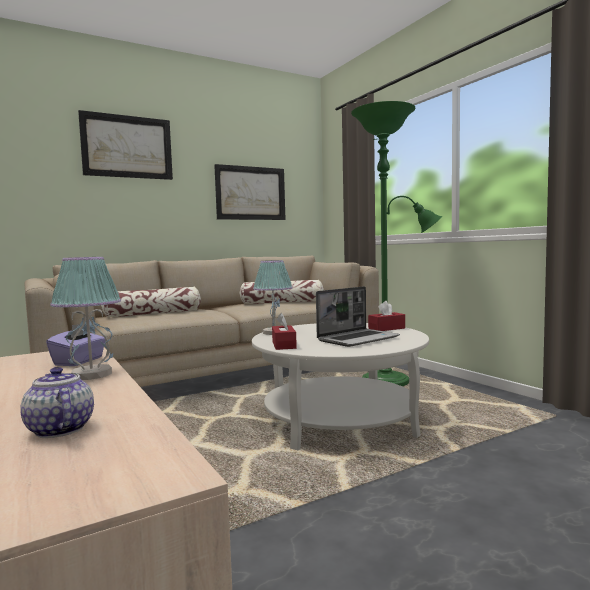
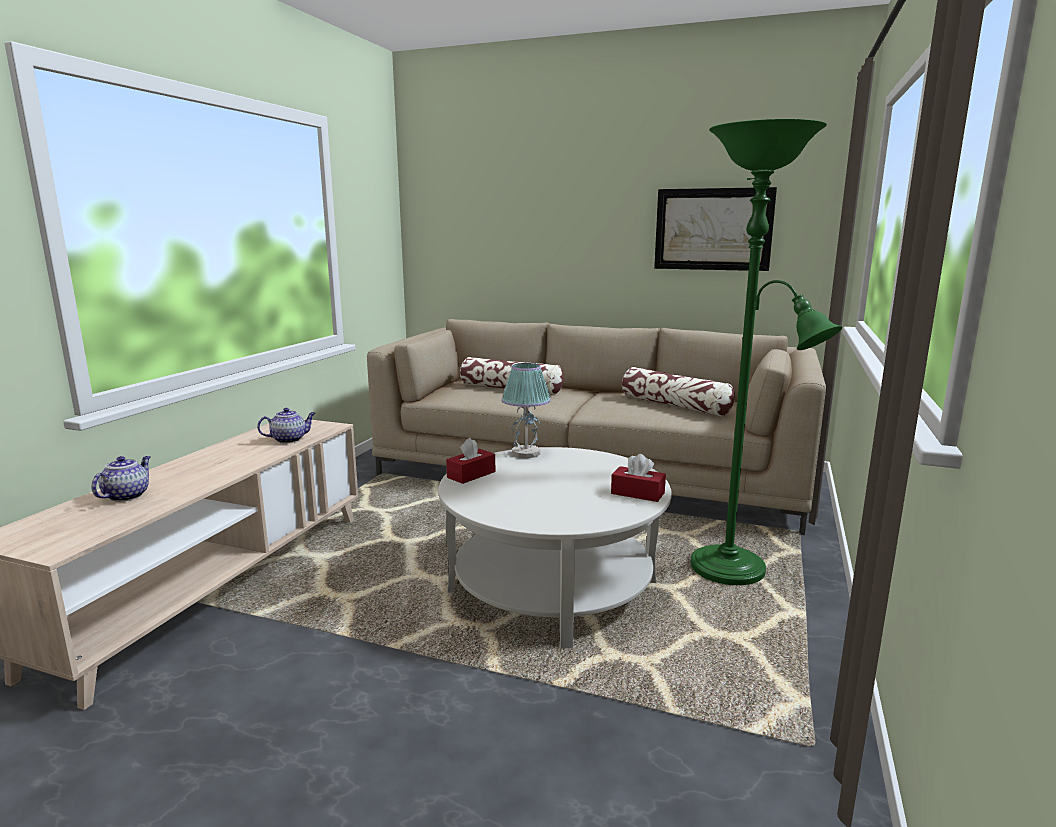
camera: 50 degrees right, 10 degrees up
(79, 361) = (289, 439): purple tissue box -> teapot
(91, 375) = (253, 457): table lamp -> none
(127, 147) = (547, 176): picture -> none
(358, 339) = (549, 496): laptop -> none

